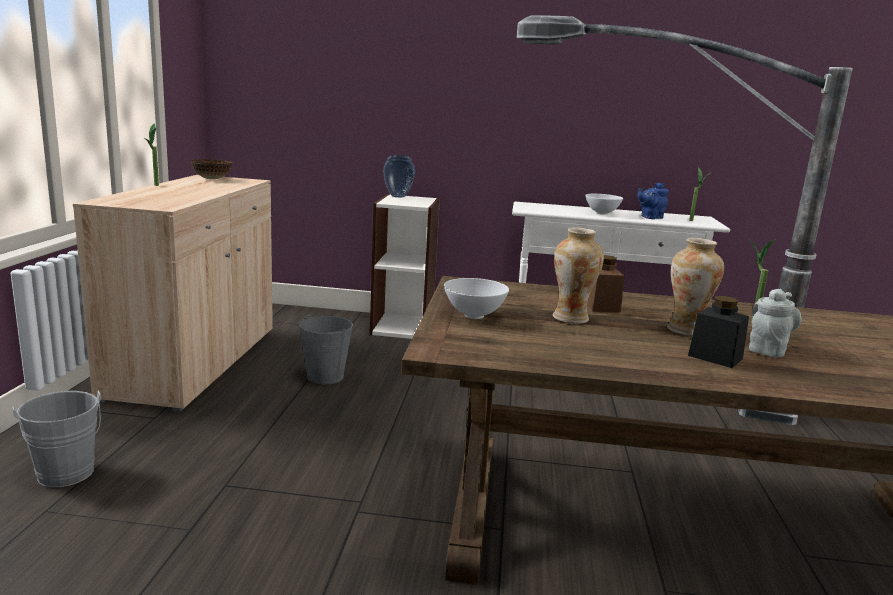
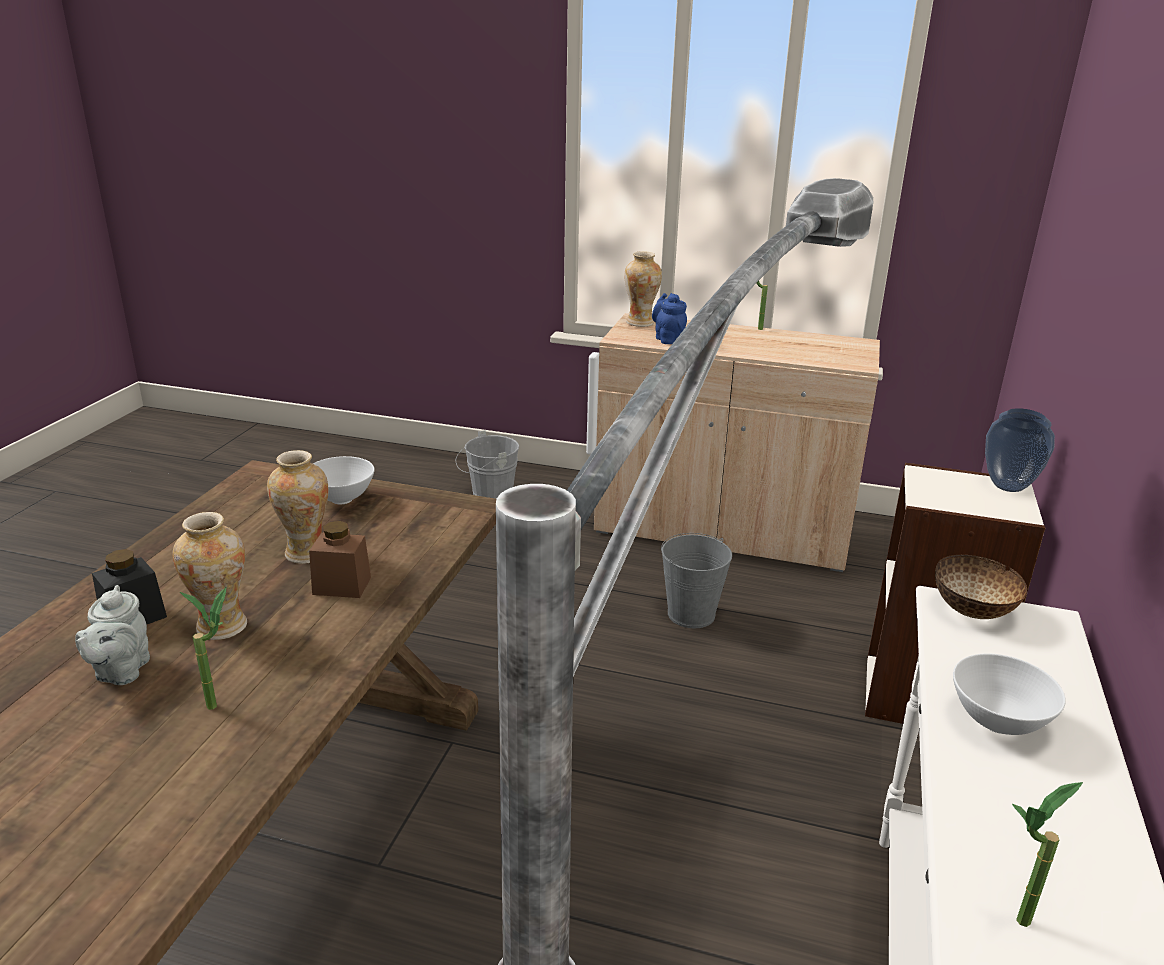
camera: 100 degrees right, 10 degrees up
(116, 202) = (640, 323): none -> vase
(212, 179) = (842, 347): bowl -> bowl (972, 612)
(650, 217) = (1010, 819): blue teapot -> blue teapot (668, 339)
(768, 349) = (120, 671): grey teapot -> grey teapot turned 45 degrees clockwise

